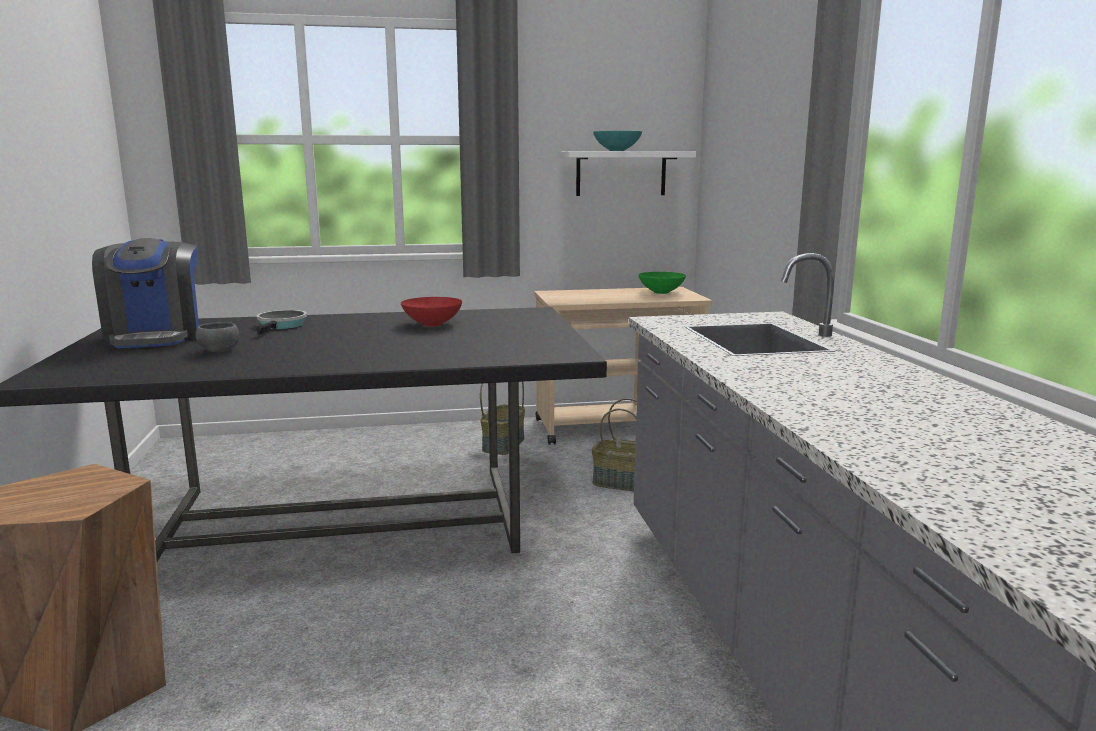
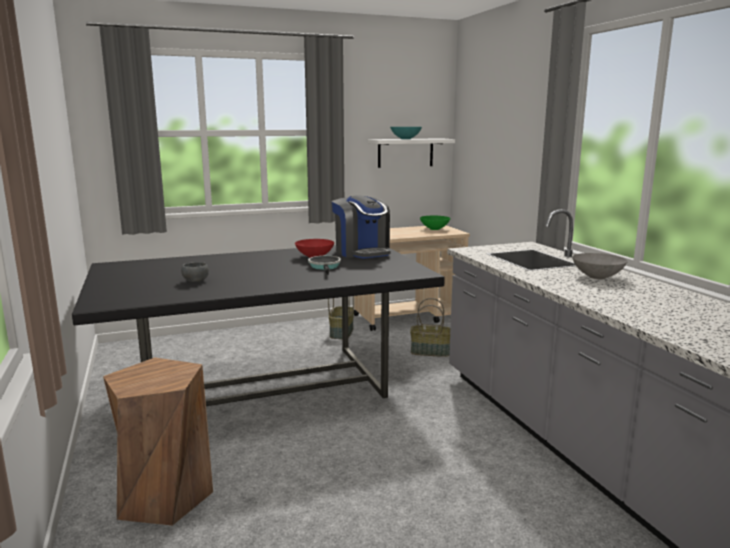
camera: 10 degrees left, 0 degrees up
(155, 337) = (139, 273): coffee machine -> coffee machine (362, 252)
(281, 326) = (216, 262): frying pan -> frying pan (325, 267)
(846, 371) = (596, 277): none -> grey bowl

